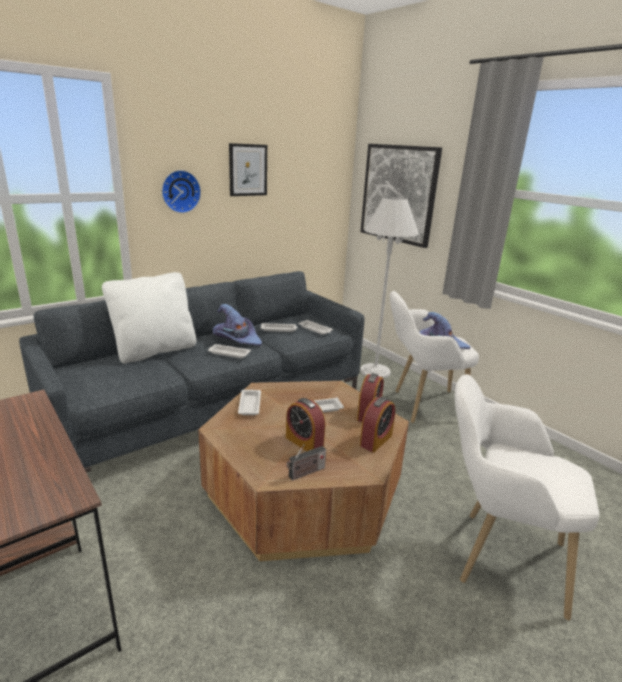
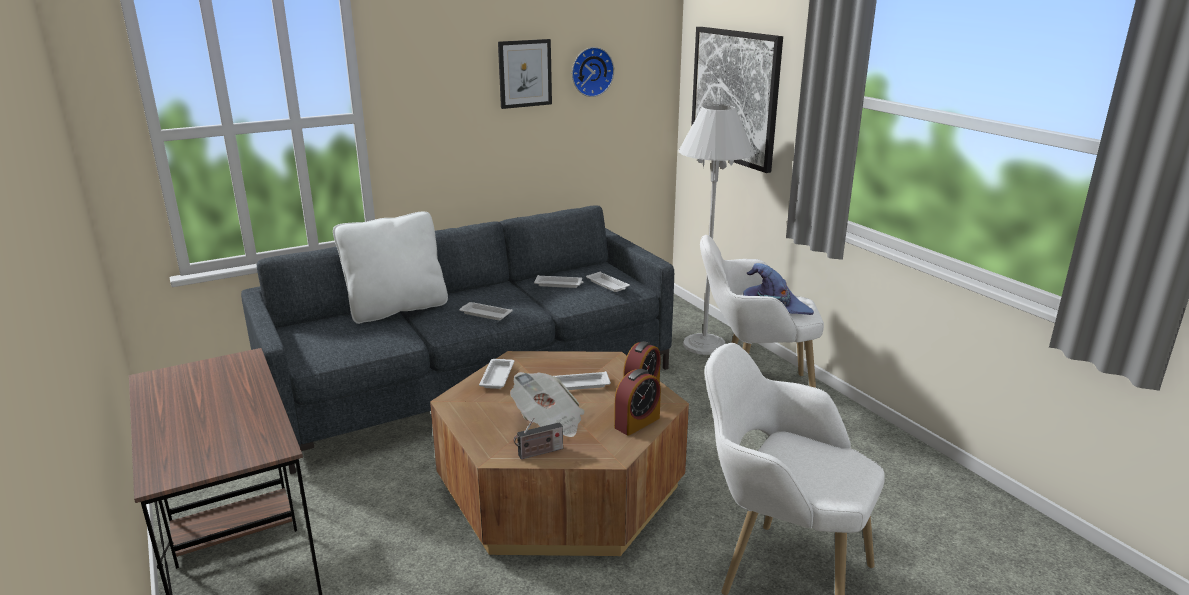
camera: 10 degrees right, 0 degrees up
(180, 191) = (434, 107): wall clock -> wall clock (591, 71)
(236, 339) = (500, 296): purple hat -> none
(304, 442) = (549, 421): alarm clock -> newspaper

